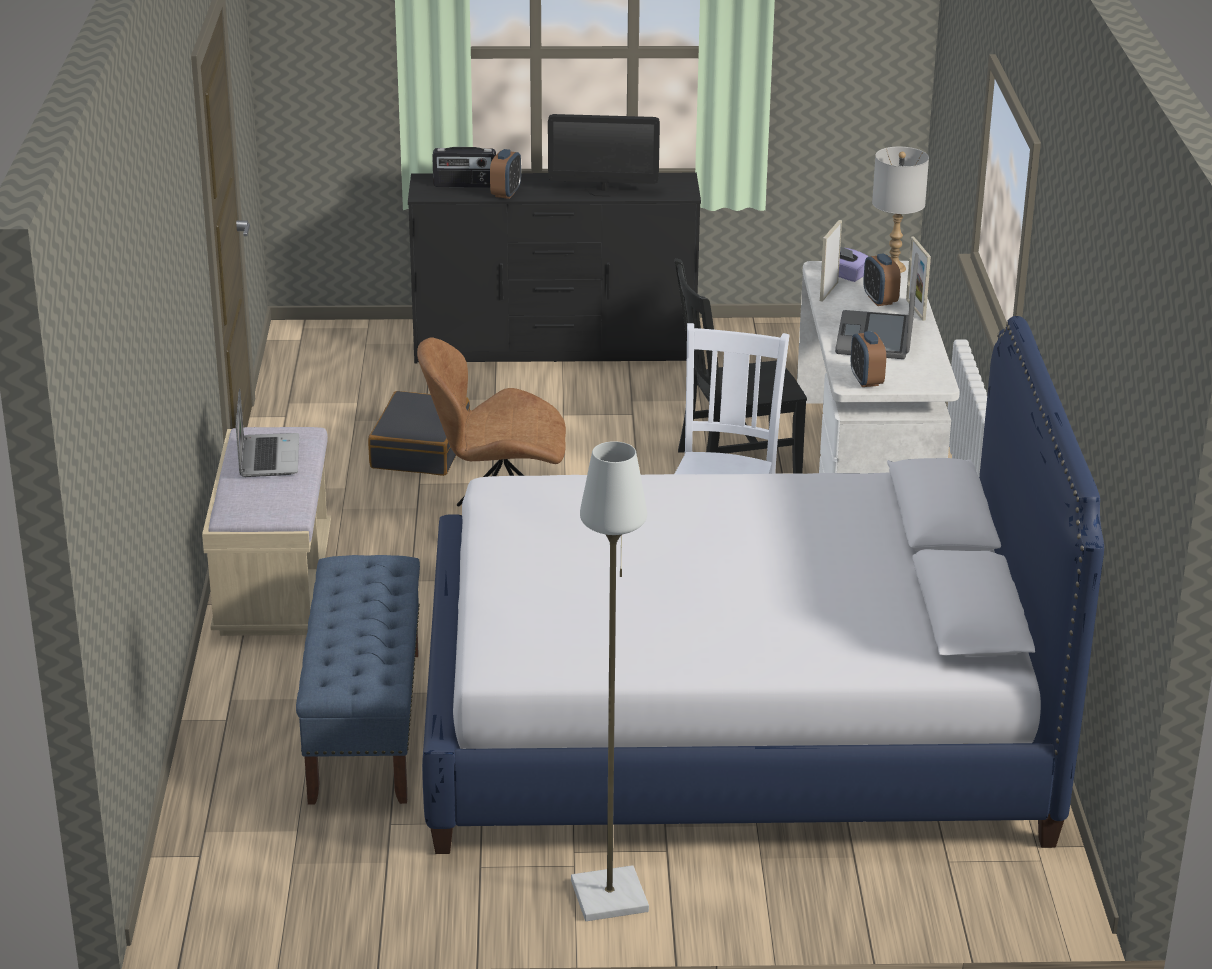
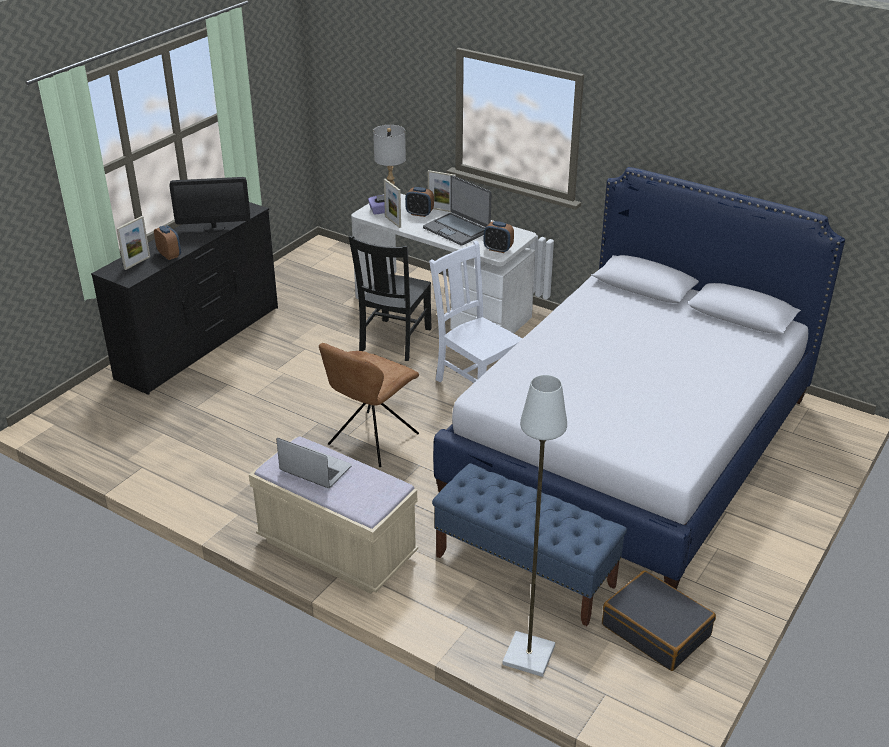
camera: 55 degrees left, 5 degrees up
(421, 449) = (250, 432): black suitcase -> black suitcase (656, 630)
(464, 185) = (137, 263): radio -> picture frame
(603, 191) = (214, 228): monitor -> monitor turned 45 degrees clockwise
(610, 895) = (752, 546): grey floor lamp -> grey floor lamp (528, 654)

